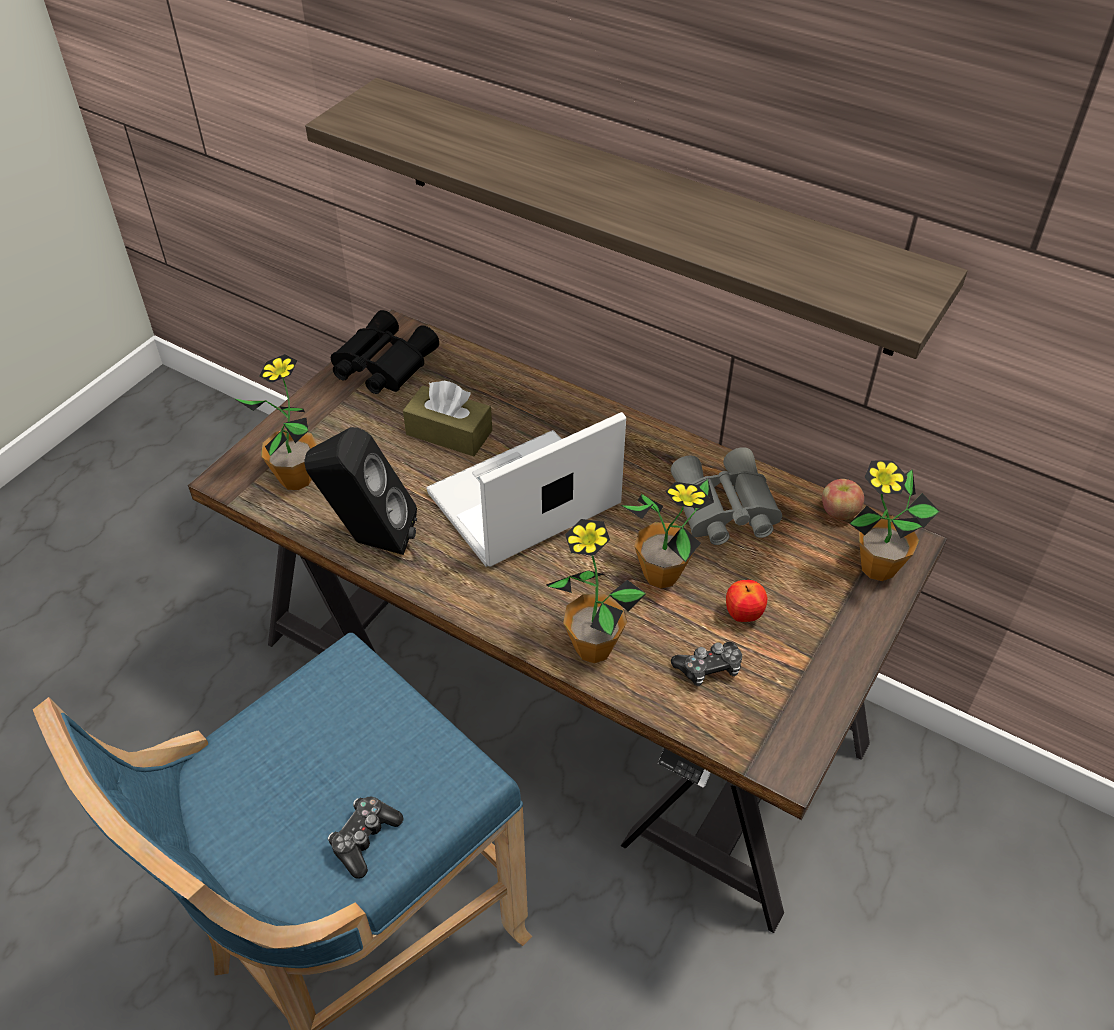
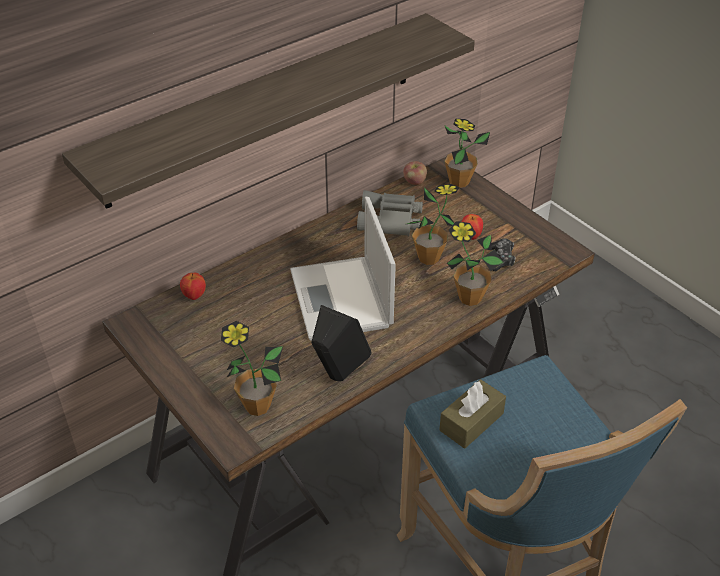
camera: 70 degrees left, 5 degrees down
(364, 839) = (568, 424): game controller -> none
(381, 364) = (163, 338): black binoculars -> none
(449, 433) = (258, 318): brown tissue box -> brown tissue box (471, 422)
(464, 365) = (194, 296): none -> apple

